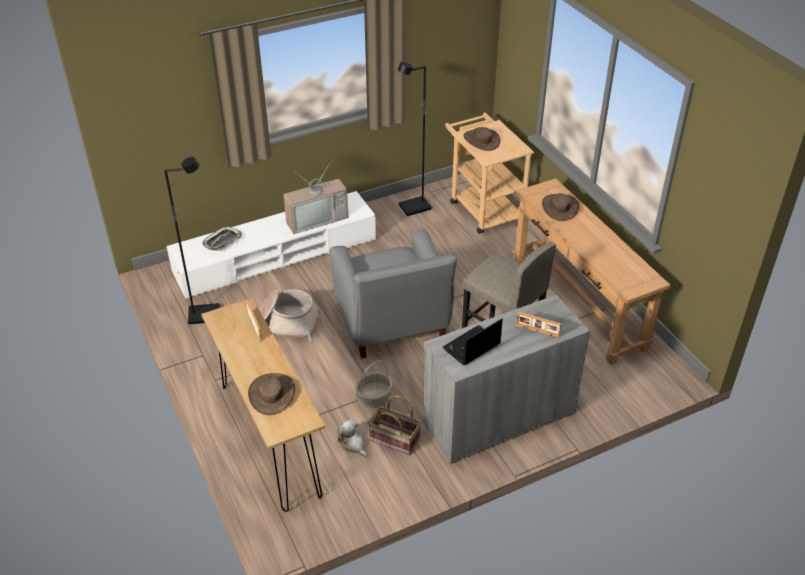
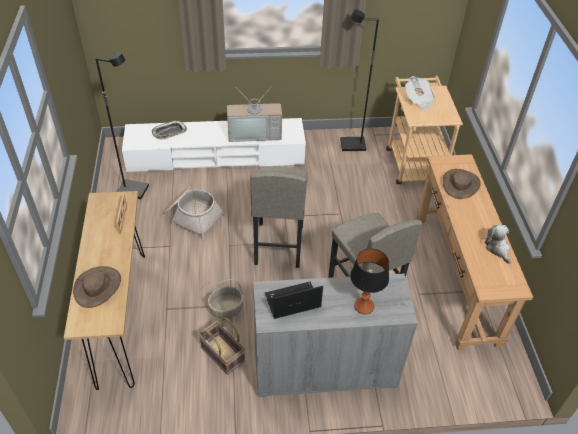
camera: 20 degrees right, 5 degrees up
(352, 444) = (185, 346): plush toy -> plush toy (497, 249)
(392, 324) = (278, 245): grey armchair -> grey stool
(481, 140) = (419, 100): brown hat -> newspaper
(537, 331) = (364, 306): picture frame -> table lamp

